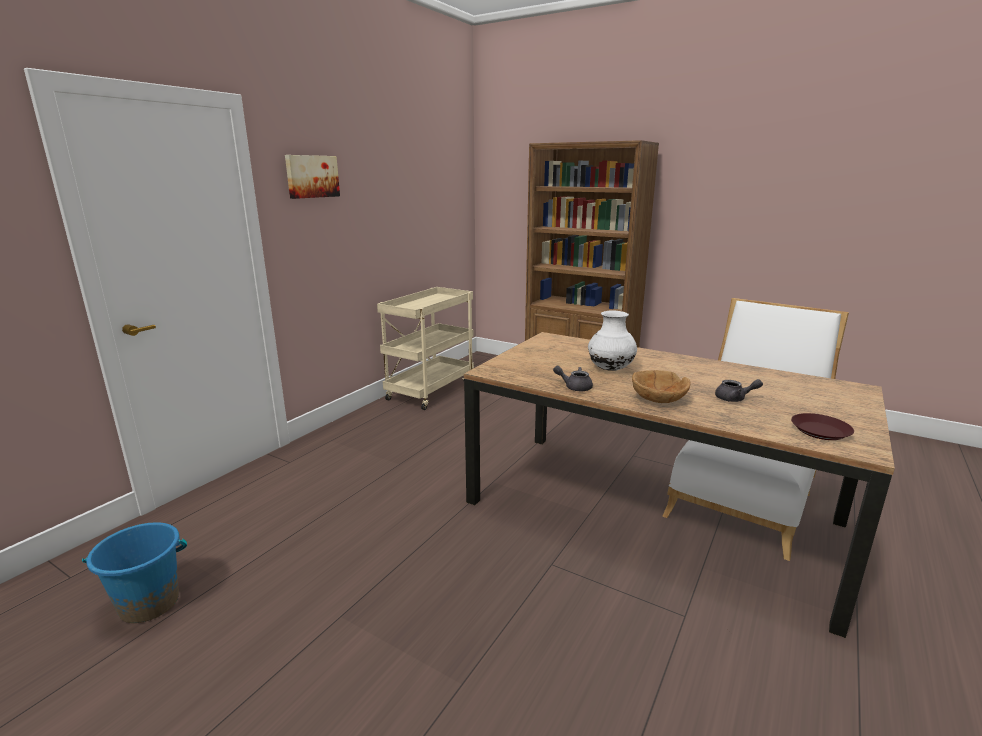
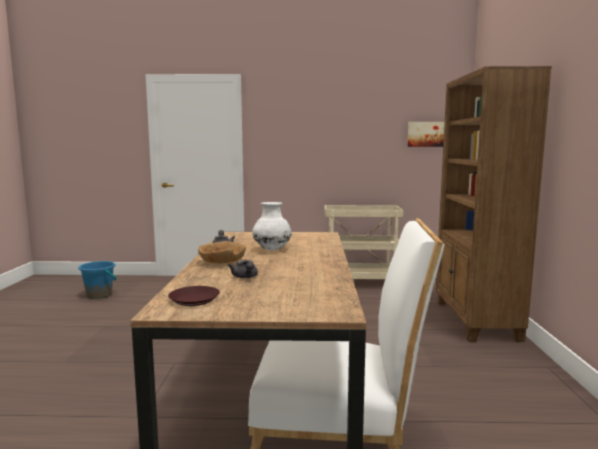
camera: 60 degrees right, 10 degrees down
(311, 176) = (283, 117): picture -> picture (426, 134)

